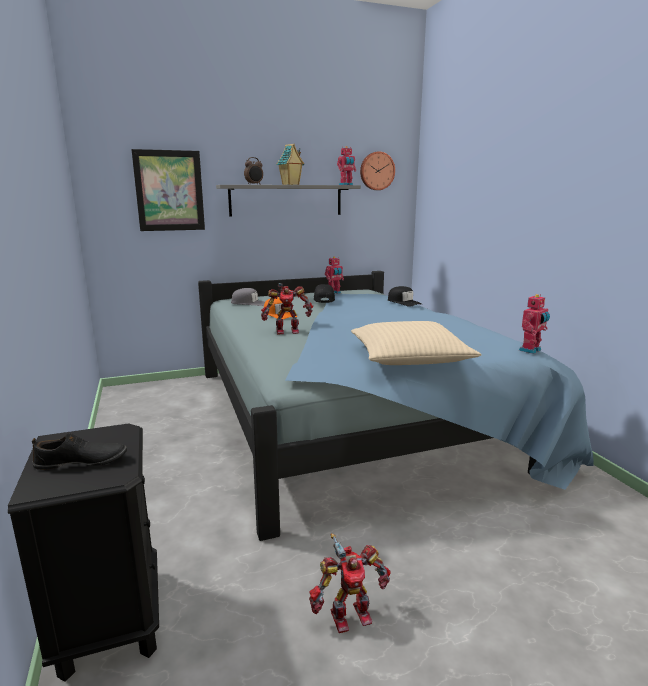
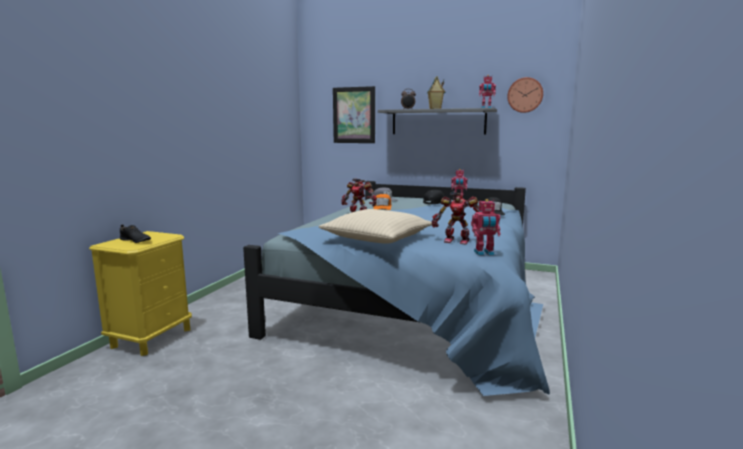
camera: 40 degrees right, 5 degrees down
(110, 619) = (152, 337): black nightstand -> yellow nightstand
(349, 614) = (229, 384): toy robot -> toy robot (457, 241)

